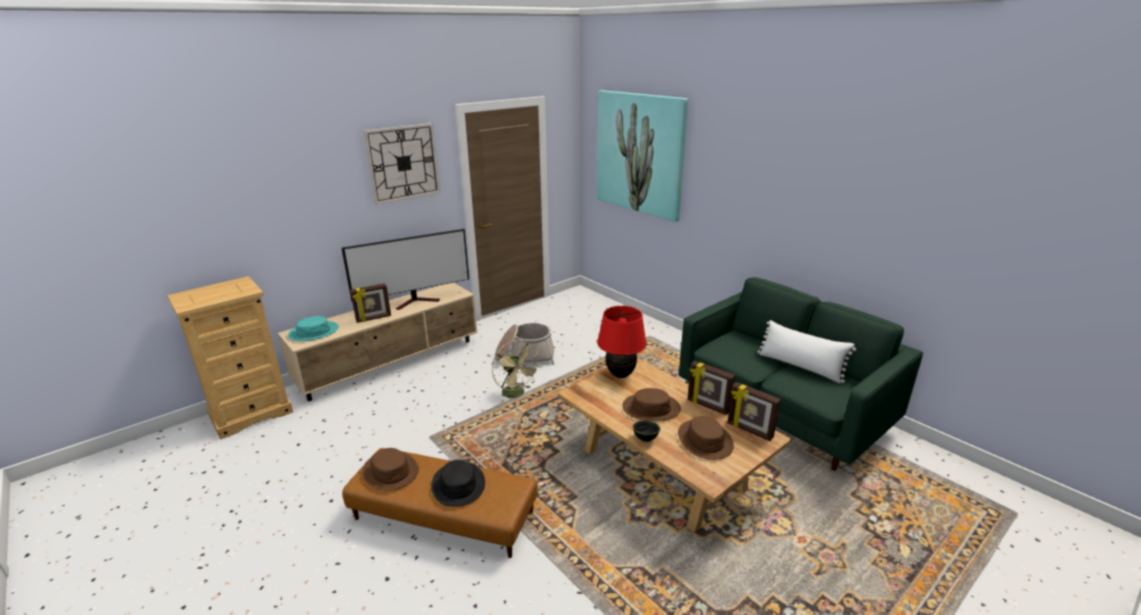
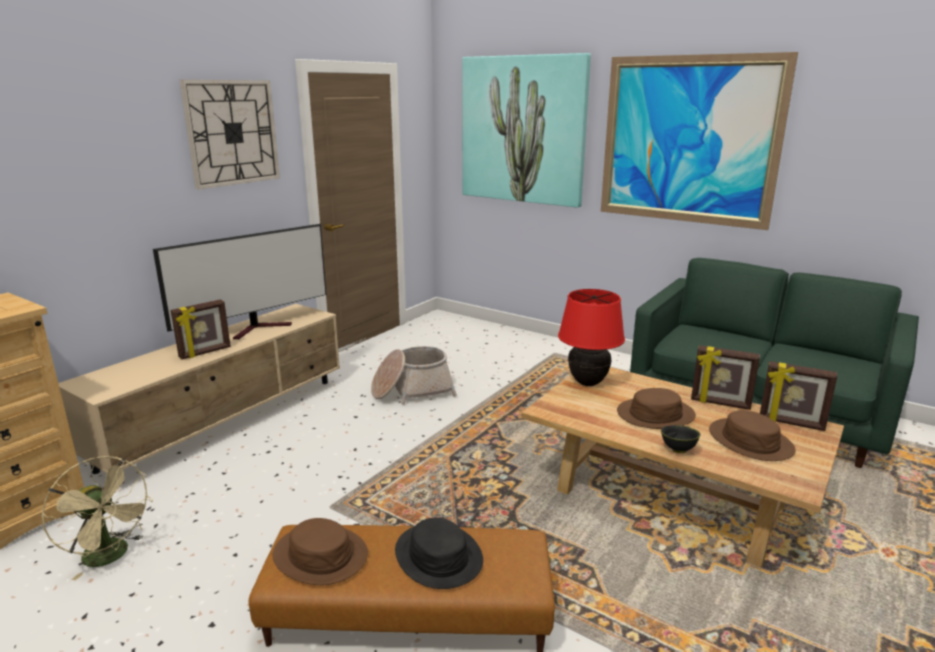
camera: 15 degrees left, 5 degrees down
(313, 332) = (117, 377): turquoise hat -> none
(517, 394) = (427, 436): beige fan -> beige fan (112, 557)
(756, 179) = (688, 141): none -> picture
(800, 366) = (785, 351): white pillow -> none

